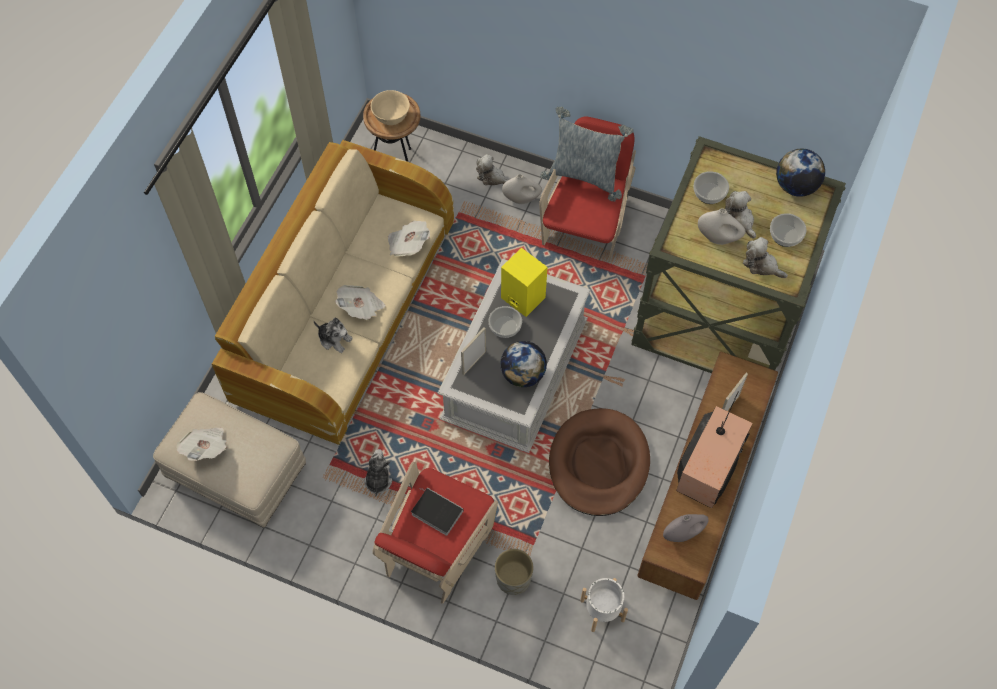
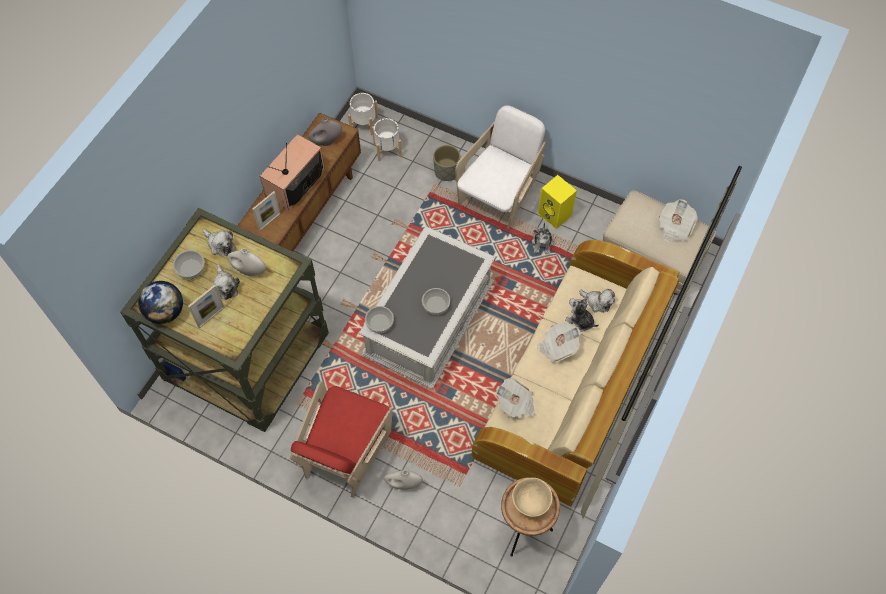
camera: 175 degrees left, 0 degrees up
(435, 512) = (500, 176): book -> none
(437, 549) = (499, 194): red armchair -> white armchair
(474, 362) = (464, 277): picture frame -> picture frame (211, 317)
(492, 177) = (430, 512): plush toy -> plush toy (597, 302)
(521, 298) = (419, 329): yellow speaker -> yellow speaker (555, 214)
(523, 374) = (425, 265): globe -> none
(584, 179) = (344, 447): pillow -> none
(598, 464) = (373, 242): brown dog bed -> none
(644, 653) = (364, 124): none -> white planter
(709, 193) = (244, 312): bowl -> bowl (379, 322)

